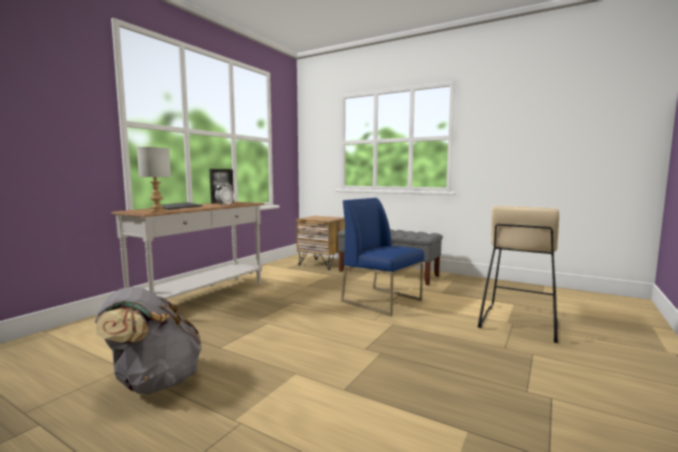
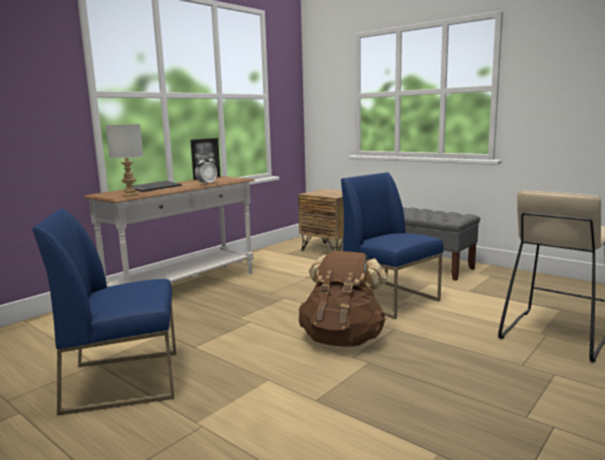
camera: 10 degrees right, 5 degrees up
(154, 383) = (124, 380): grey backpack -> blue chair
(352, 334) = (342, 339): none -> brown backpack

